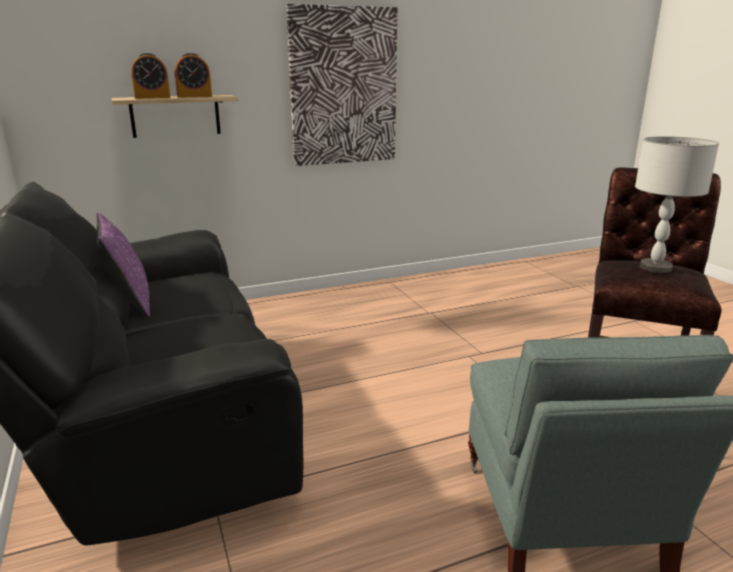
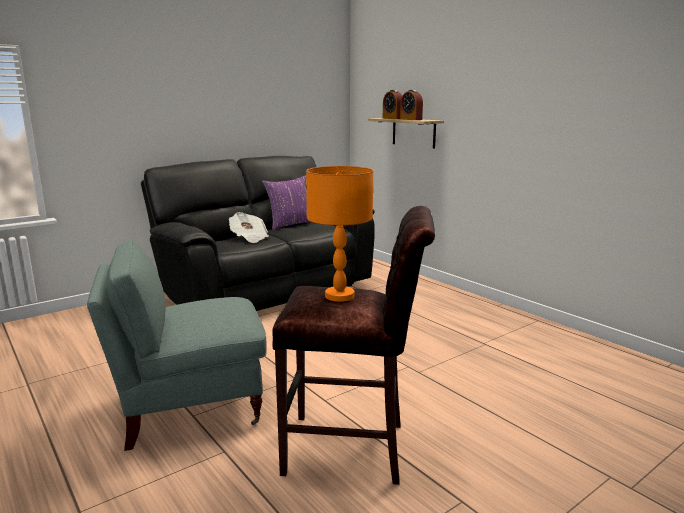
camera: 75 degrees right, 5 degrees down
(197, 335) = (249, 238): none -> newspaper
(343, 87) = (523, 120): picture -> none
(655, 268) = (339, 296): grey table lamp -> orange table lamp

